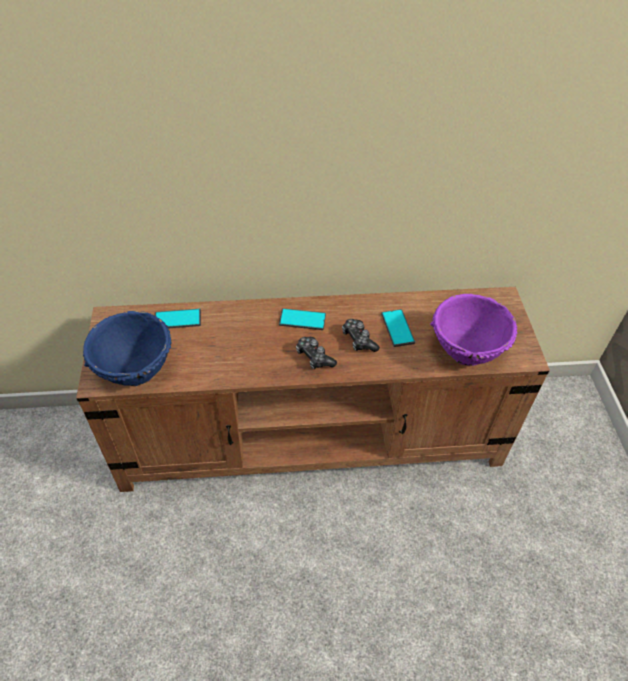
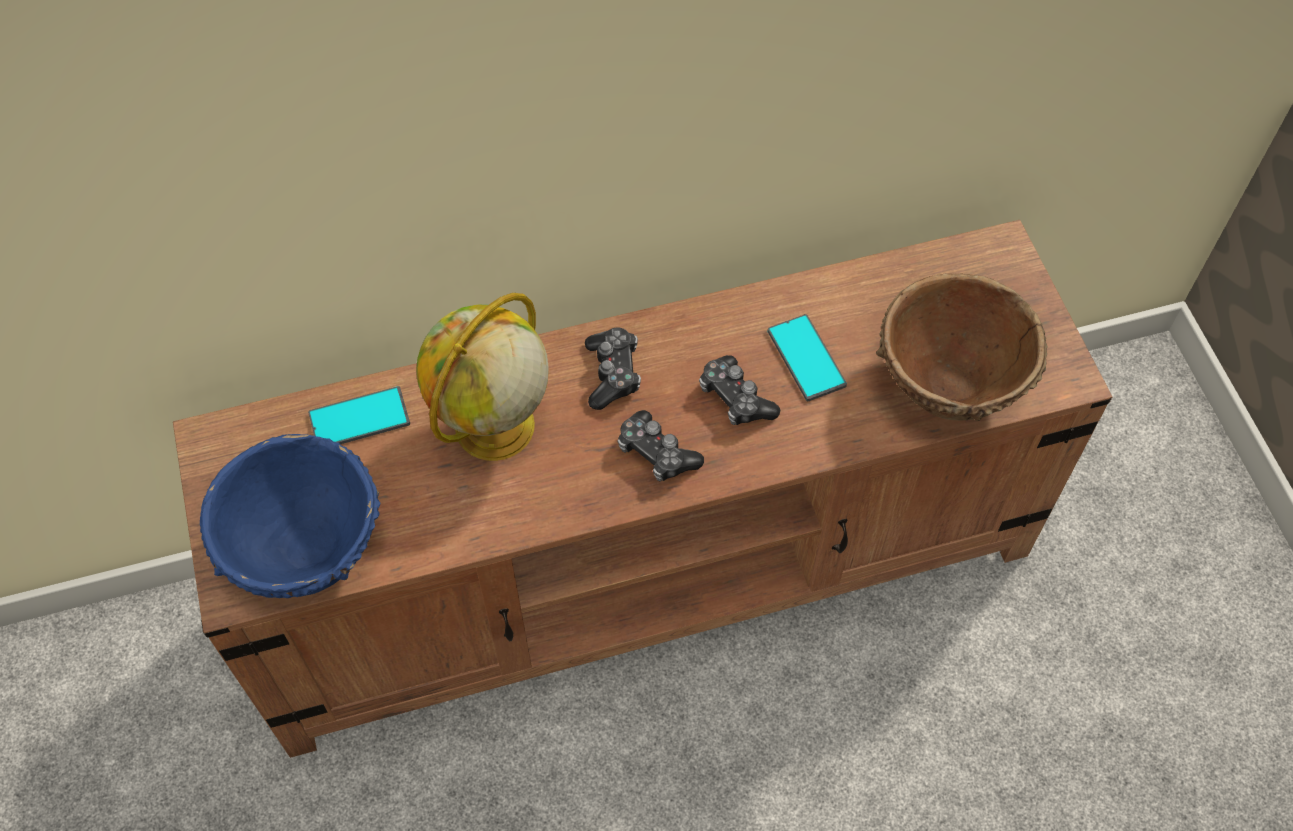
camera: 10 degrees left, 10 degrees up
(239, 333) = (493, 428): none -> globe
(302, 320) = (613, 373): phone -> game controller
(465, 351) = (947, 386): purple bowl -> brown bowl

